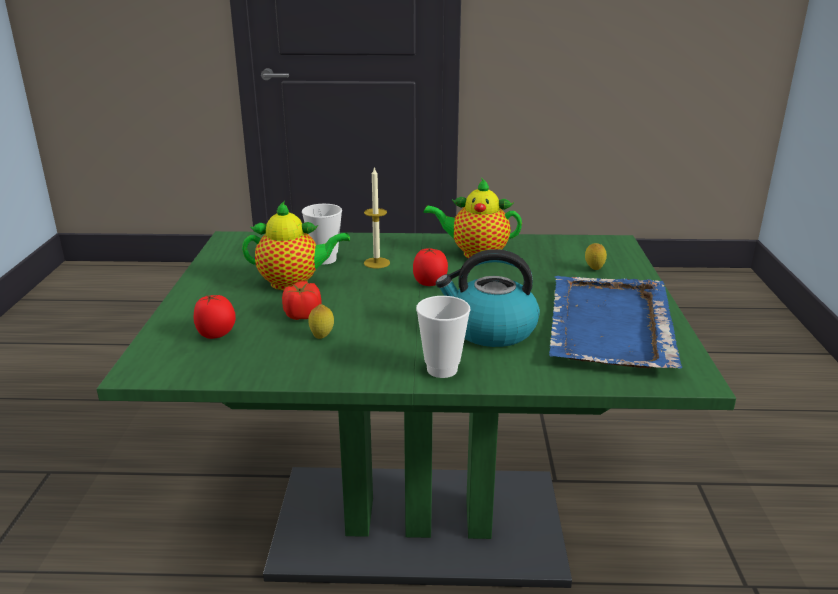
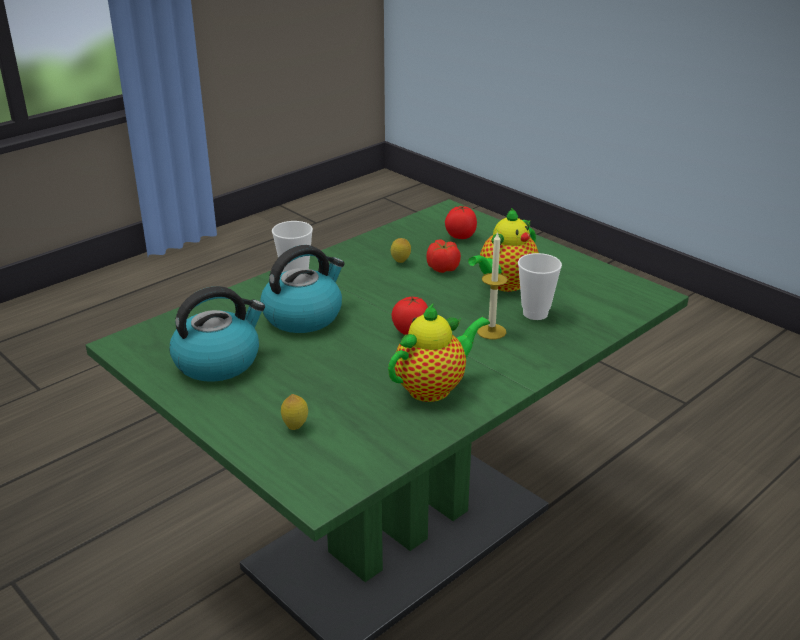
camera: 135 degrees right, 5 degrees up
(609, 326) = (218, 361): blue tray -> kettle

